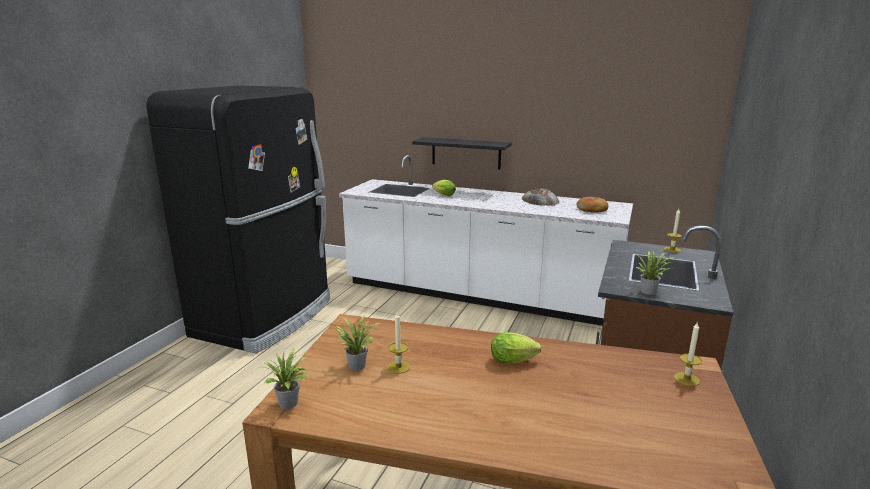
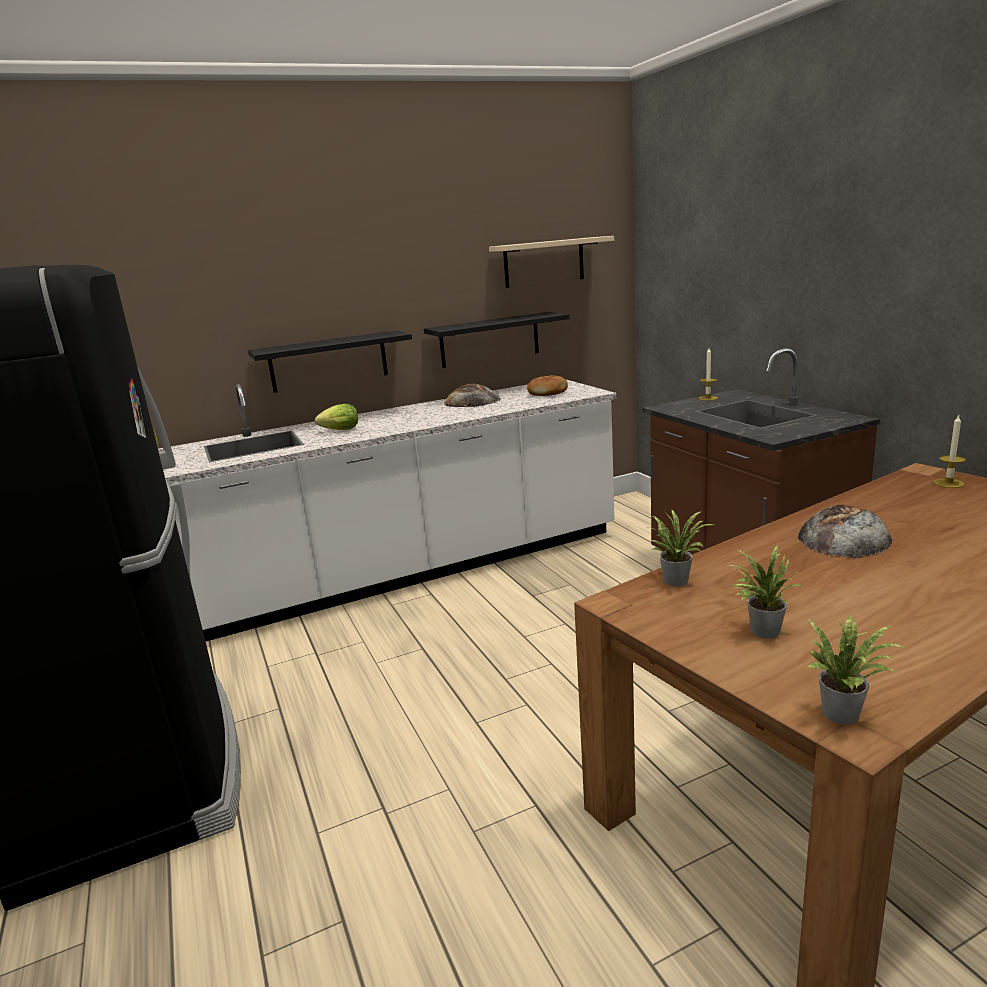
camera: 45 degrees left, 0 degrees up
(398, 367) = (796, 604): candle -> none
(515, 361) = (844, 537): lettuce -> bread
(578, 162) = (489, 340): none -> black shelf
(635, 113) = (544, 262): none -> beige shelf
(650, 291) = (798, 429): potted plant -> potted plant (676, 579)

